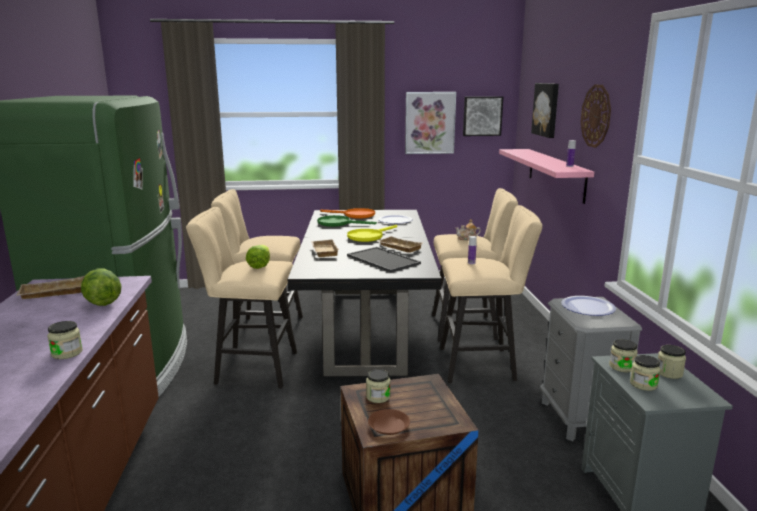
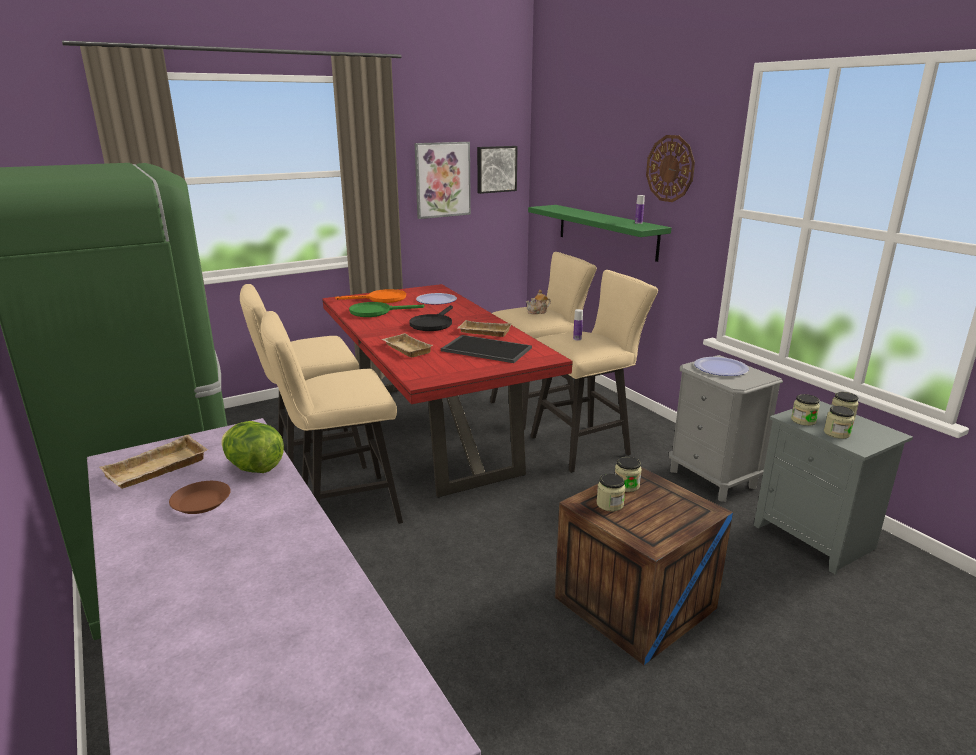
camera: 25 degrees left, 5 degrees up
(67, 353) = (315, 546): jar -> jar (626, 485)
(260, 265) = (351, 379): lettuce -> none
(365, 328) = (432, 431): black dining table -> red dining table
(368, 236) = (433, 323): yellow frying pan -> black frying pan
(389, 425) = (654, 531): brown plate -> brown plate (201, 502)
(547, 109) = (584, 161): picture -> none
(556, 174) = (606, 231): pink shelf -> green shelf

